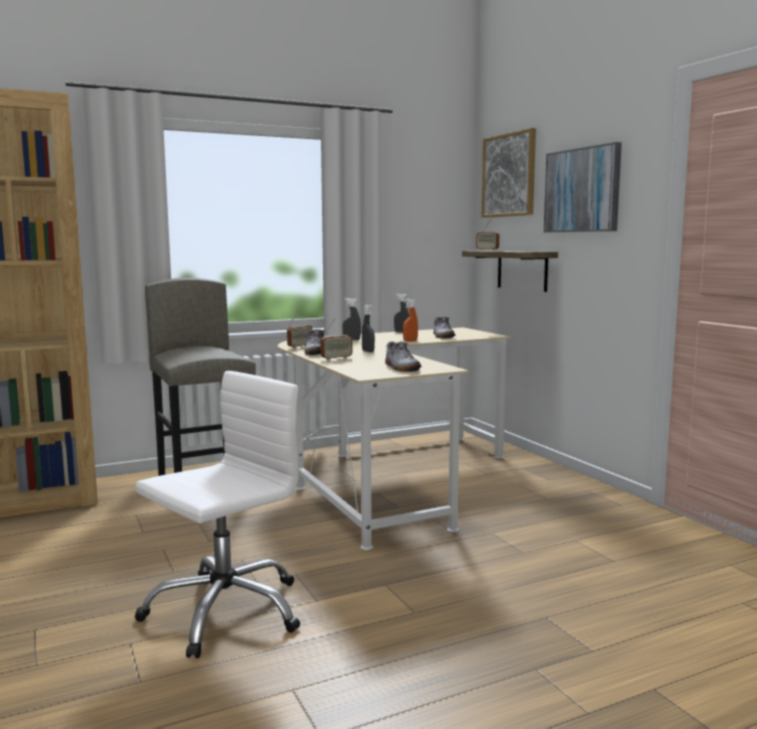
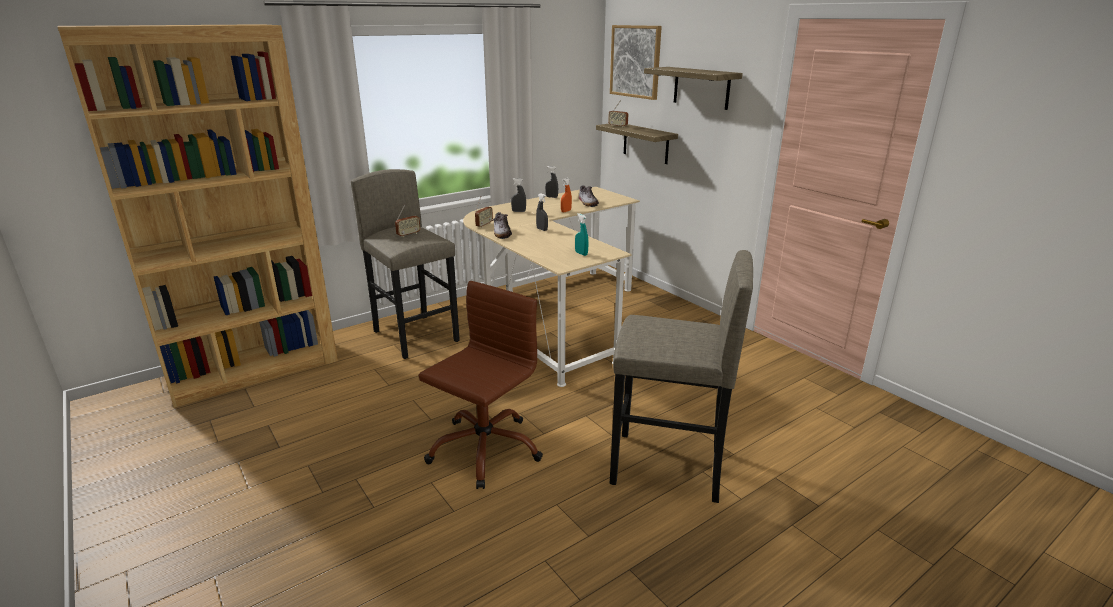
camera: 10 degrees left, 15 degrees up
(225, 611) = (484, 449): white office chair -> brown office chair
(336, 359) = (524, 242): radio -> radio (408, 234)
(401, 368) = (581, 253): shoe -> turquoise spray bottle
(481, 658) = (667, 467): none -> grey stool
(582, 190) = (701, 87): picture -> shelf

